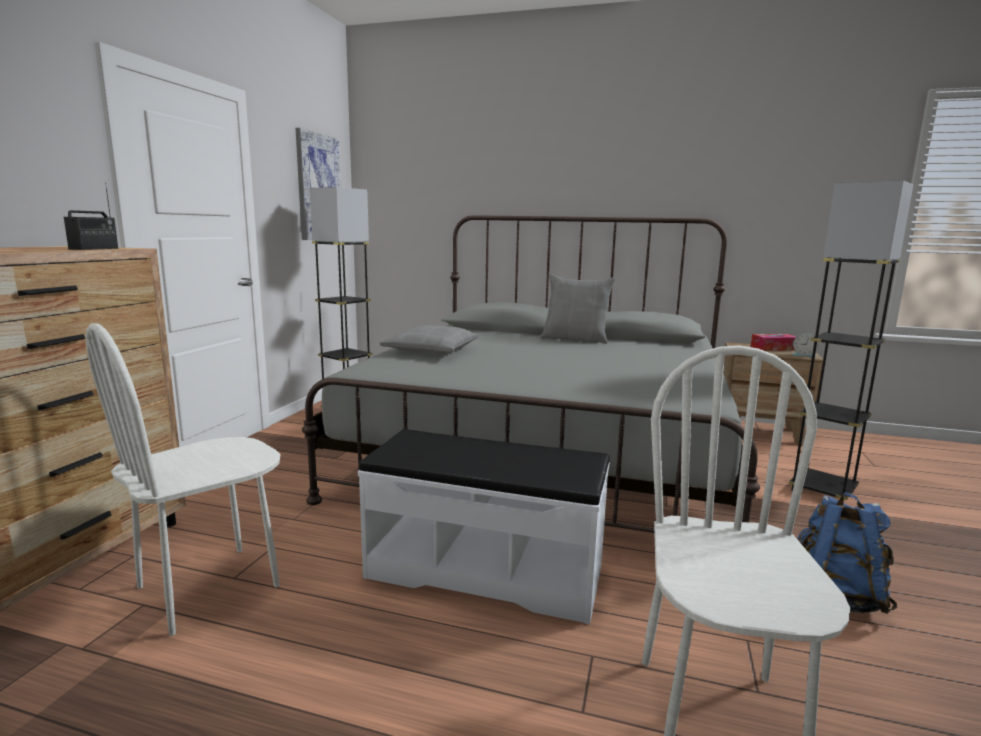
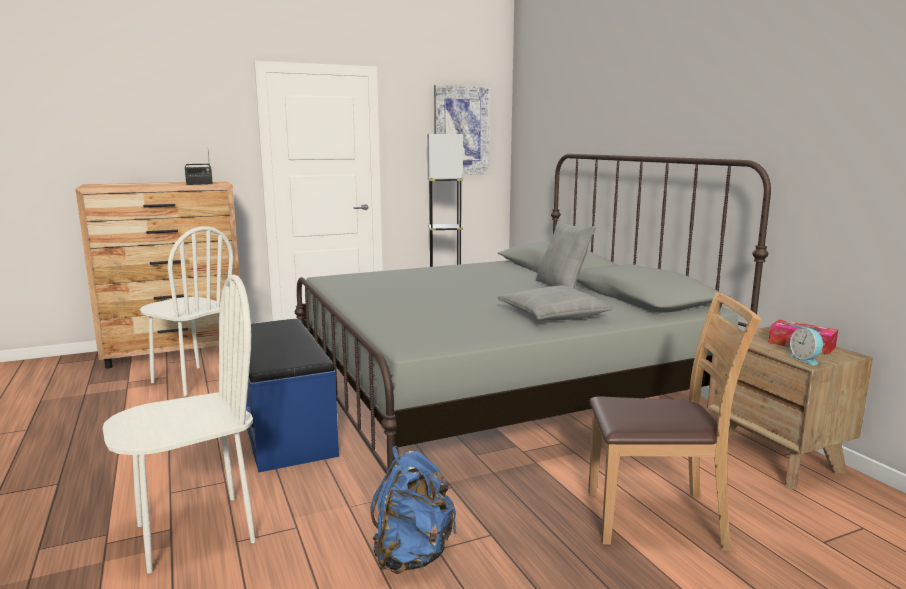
camera: 50 degrees right, 0 degrees up
(209, 587) = (193, 380): white chair -> white chair turned 150 degrees counterclockwise
(431, 351) = (415, 274): grey pillow -> grey pillow (552, 315)
(485, 570) = (285, 427): white bench -> blue bench
(822, 491) = (656, 518): grey floor lamp -> brown chair

